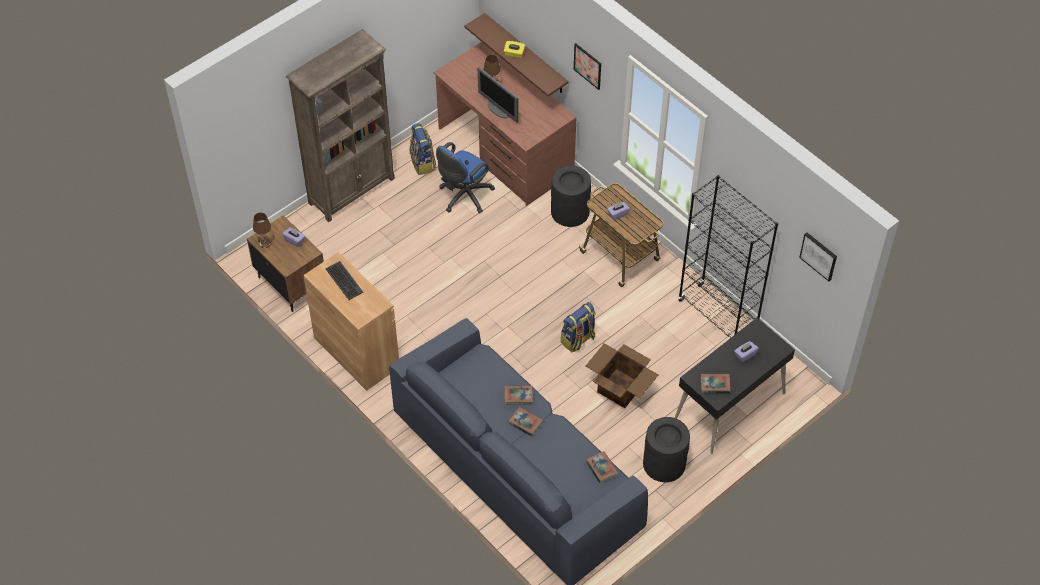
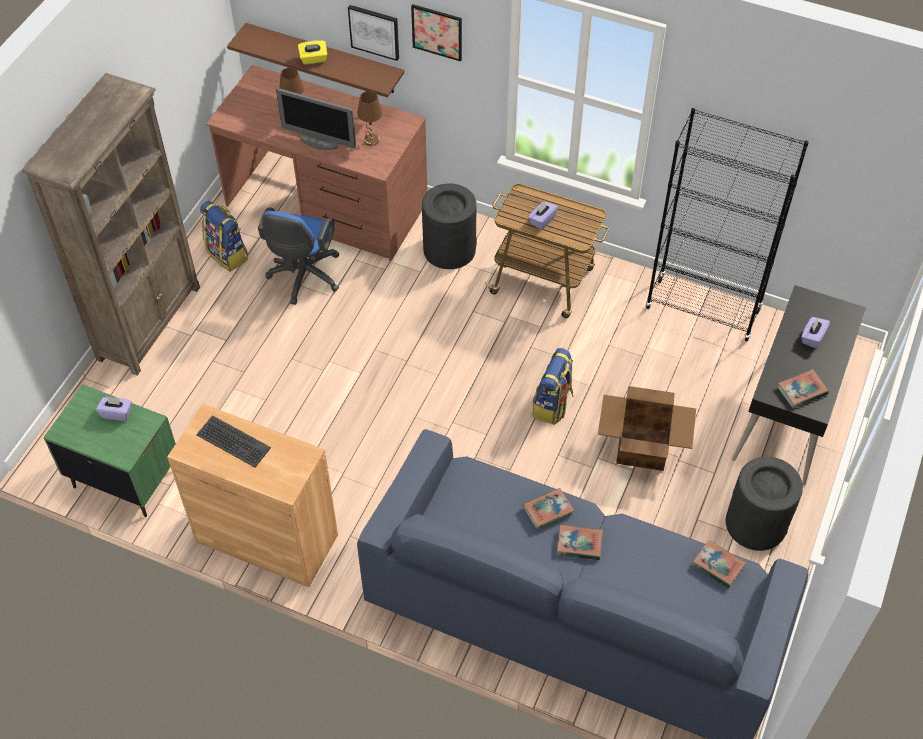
camera: 25 degrees left, 0 degrees up
(265, 244) = (75, 434): brown table lamp -> brown table lamp (371, 141)
(291, 283) = (125, 478): brown nightstand -> green nightstand
(819, 256) = (880, 165): picture -> picture (374, 31)

